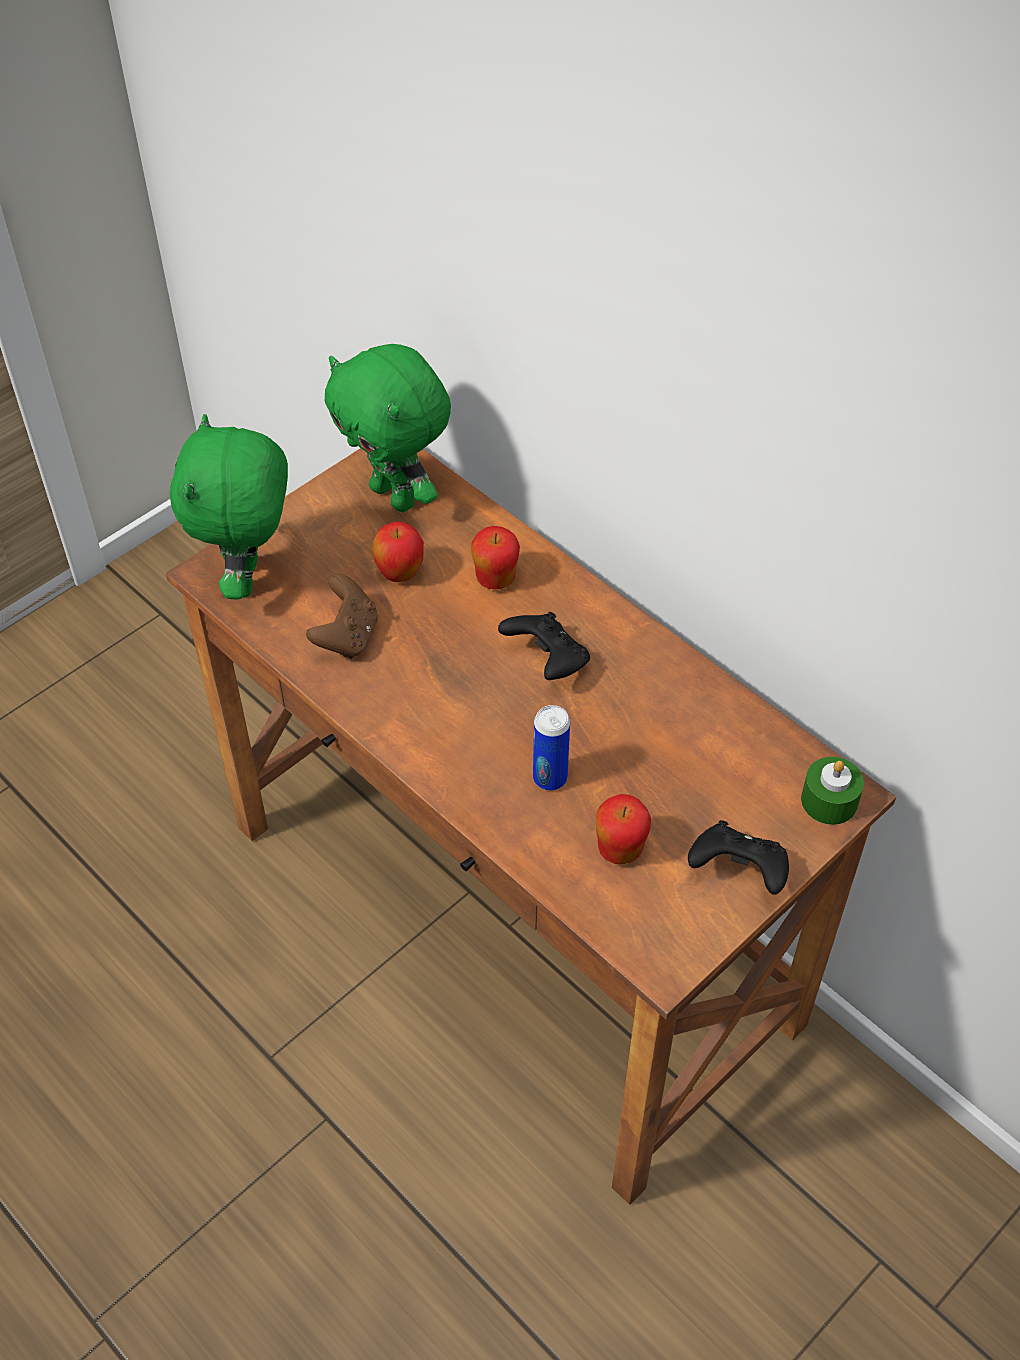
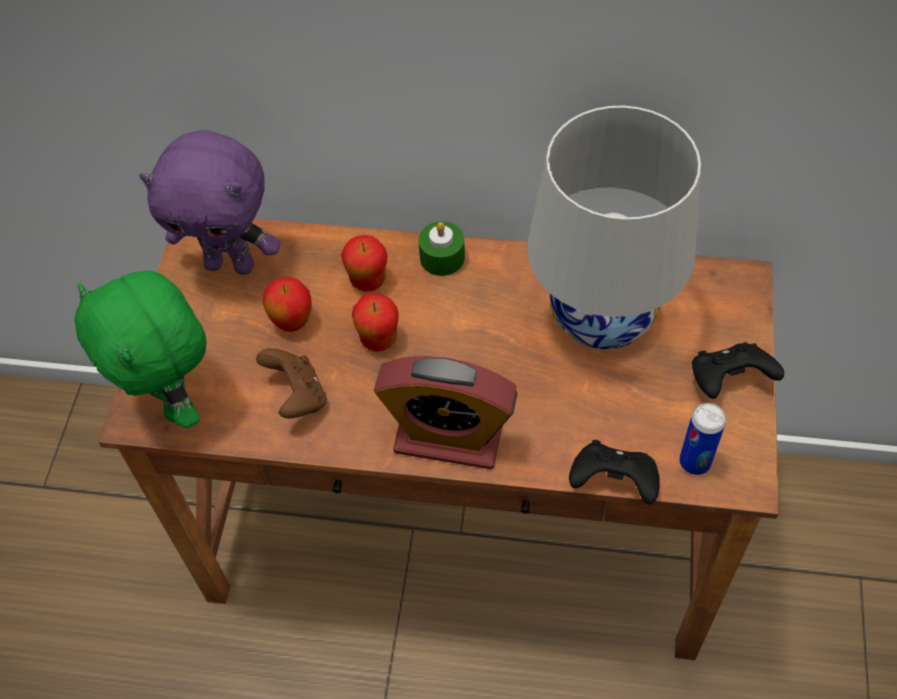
camera: 35 degrees left, 5 degrees up
(396, 496) = (231, 264): green plush toy -> purple plush toy
(437, 751) = (448, 438): none -> alarm clock
(547, 662) = (463, 318): black game controller -> black game controller (613, 483)
(550, 778) = (546, 402): can -> can (694, 462)
(620, 849) = (641, 420): apple -> apple (379, 339)
(675, 740) = (602, 317): none -> white table lamp
(829, 801) = (736, 292): green candle -> green candle (442, 257)

